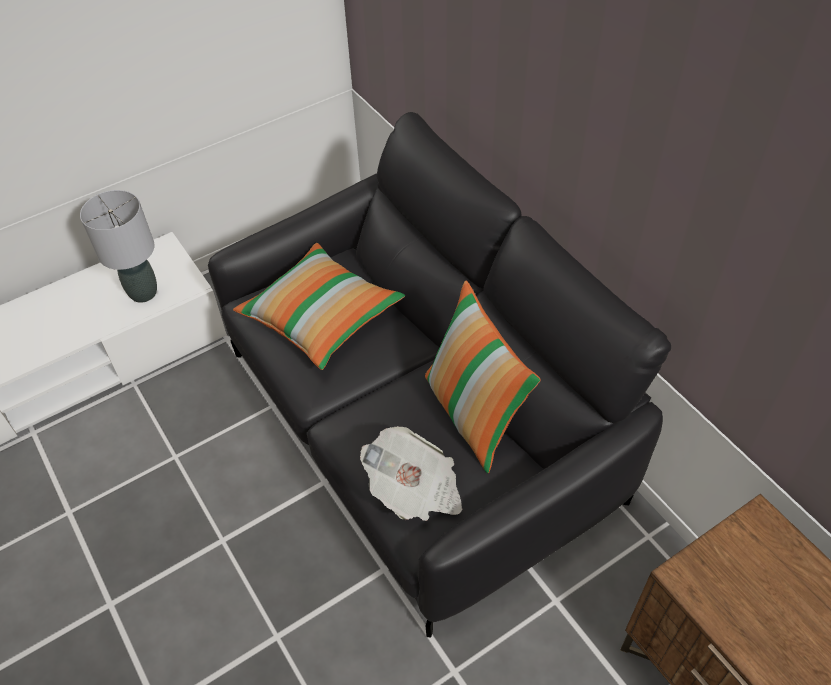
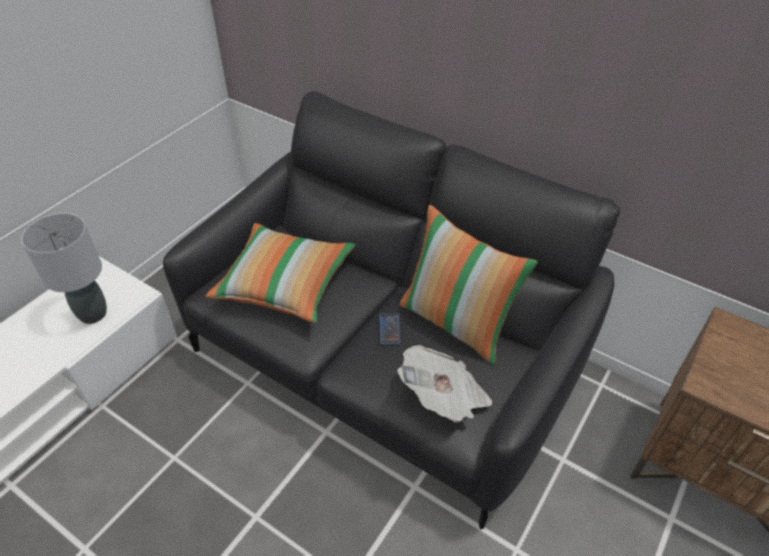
camera: 25 degrees left, 5 degrees down
(400, 399) = (389, 329): none -> phone

